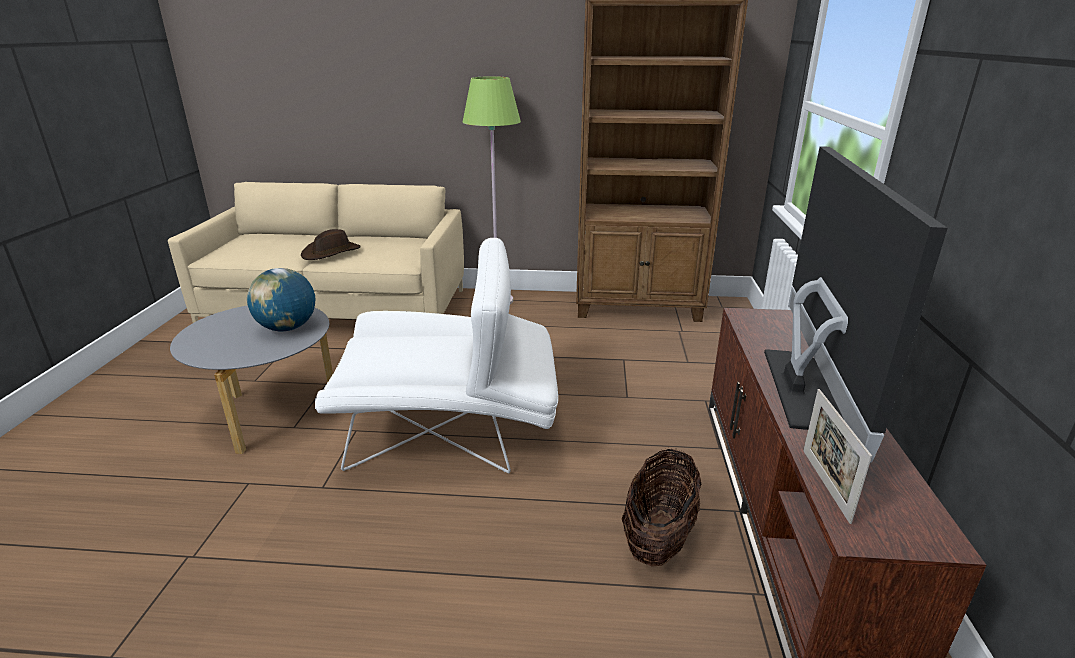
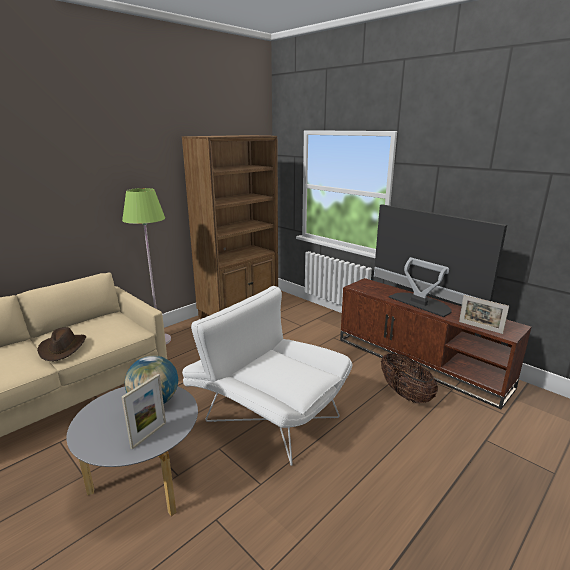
camera: 50 degrees left, 5 degrees down
(229, 349) = (149, 435): none -> picture frame
(451, 430) = (266, 413): white armchair -> white armchair turned 90 degrees counterclockwise

